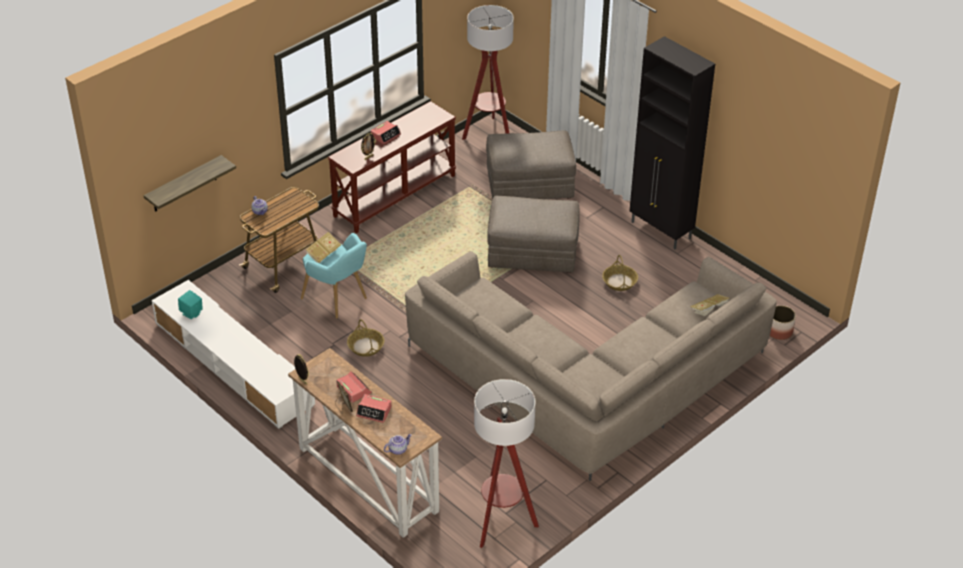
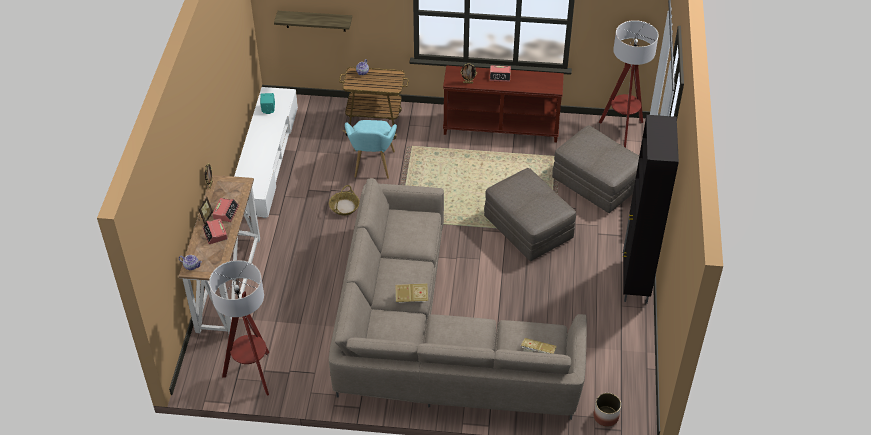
camera: 50 degrees right, 5 degrees up
(323, 254) = (370, 126): book -> book (411, 298)
(619, 282) = (552, 292): basket -> none

